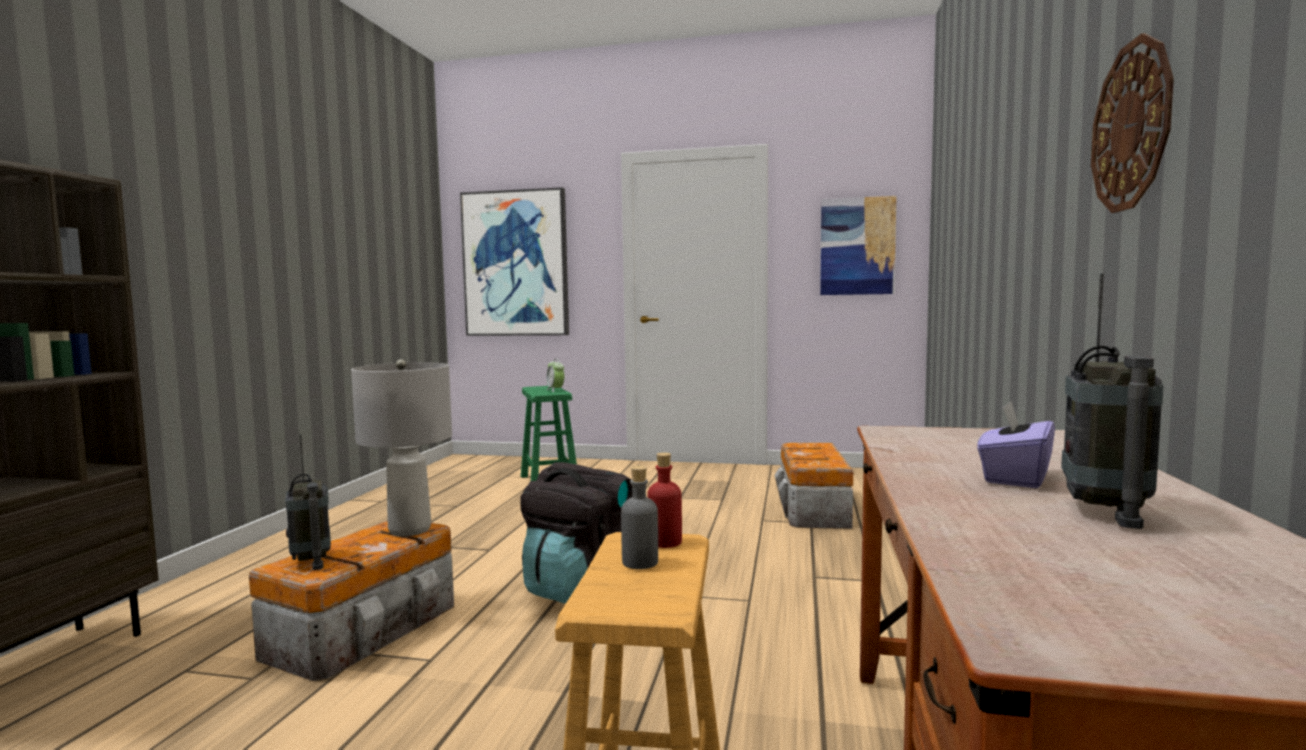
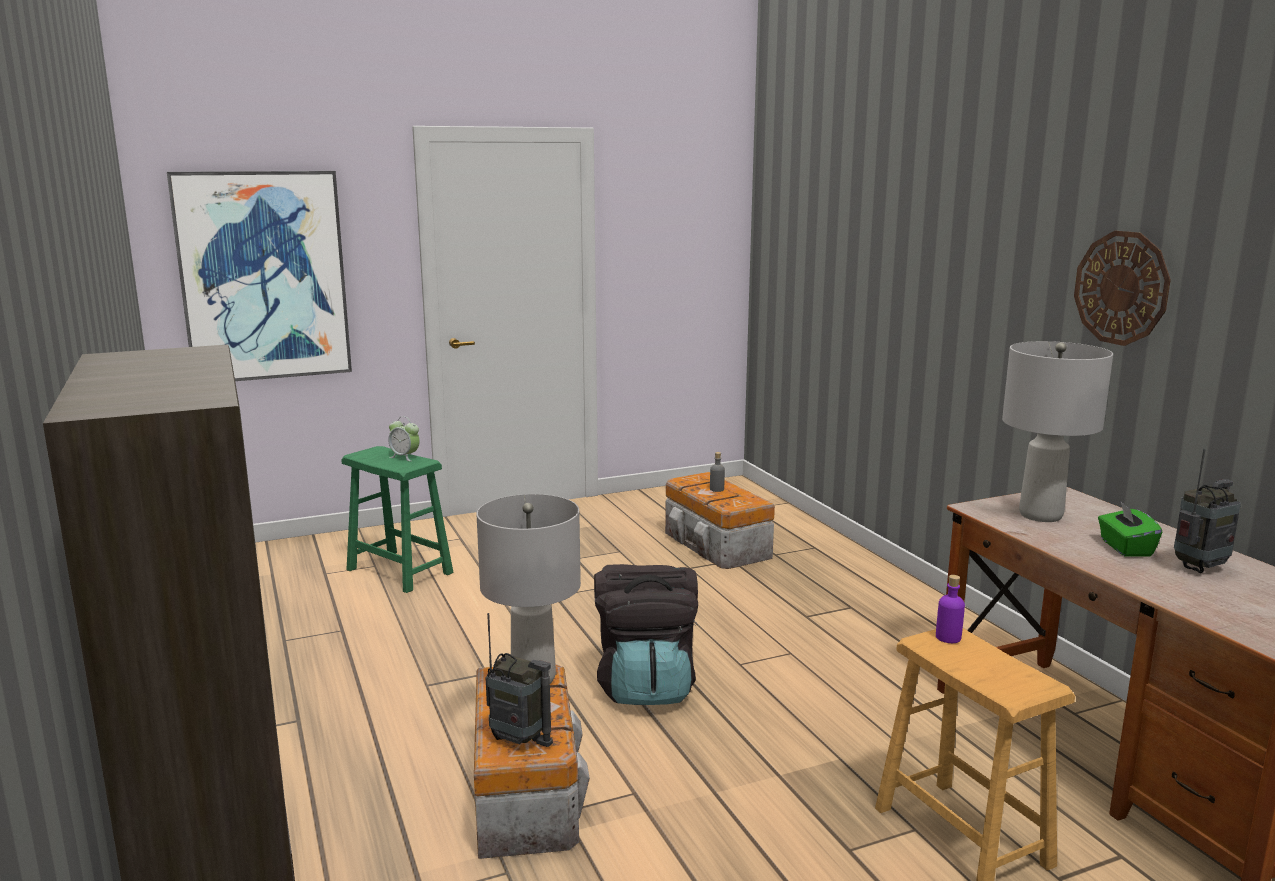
camera: 35 degrees left, 10 degrees up
(640, 562) = (967, 658): grey bottle -> grey bottle (717, 489)
(665, 542) = (948, 637): red bottle -> purple bottle
(857, 246) = (686, 249): picture -> none
(963, 442) = (1041, 515): none -> grey table lamp
(1014, 477) = (1125, 548): purple tissue box -> green tissue box
(1103, 511) = (1199, 568): radio -> radio turned 105 degrees counterclockwise

